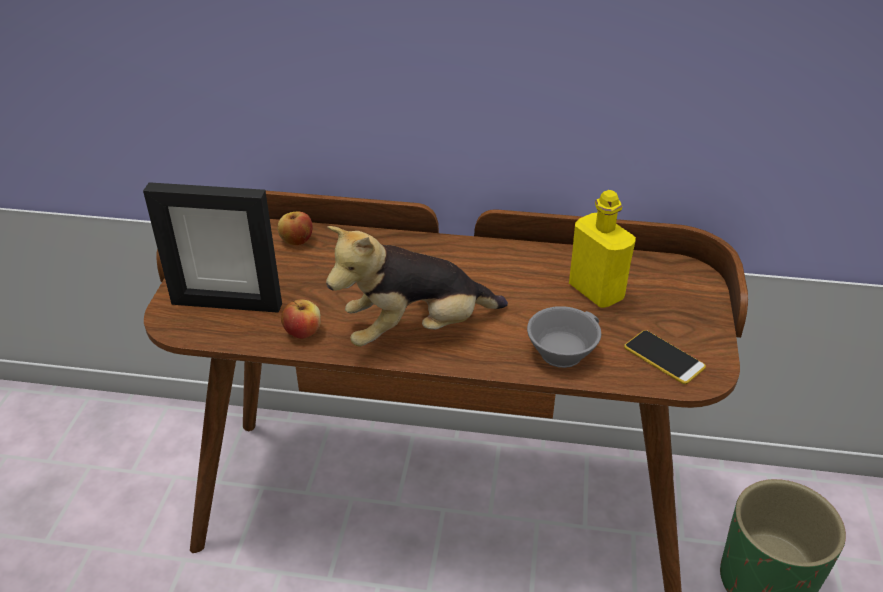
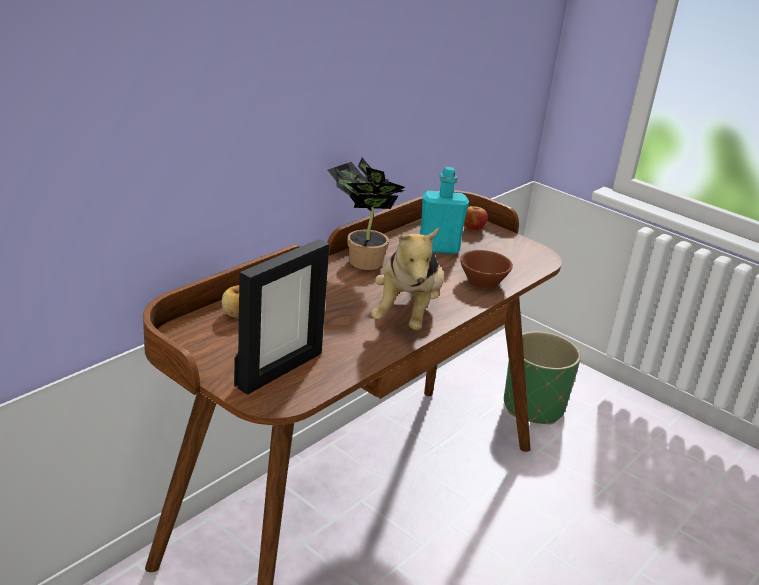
camera: 60 degrees left, 10 degrees down
(303, 332) = (358, 352): apple -> apple (472, 228)
(490, 257) = (360, 260): none -> potted plant
(561, 350) = (480, 281): grey cup -> brown cup
(596, 291) = (438, 248): yellow bottle -> turquoise bottle
(664, 357) = (518, 258): phone -> none

